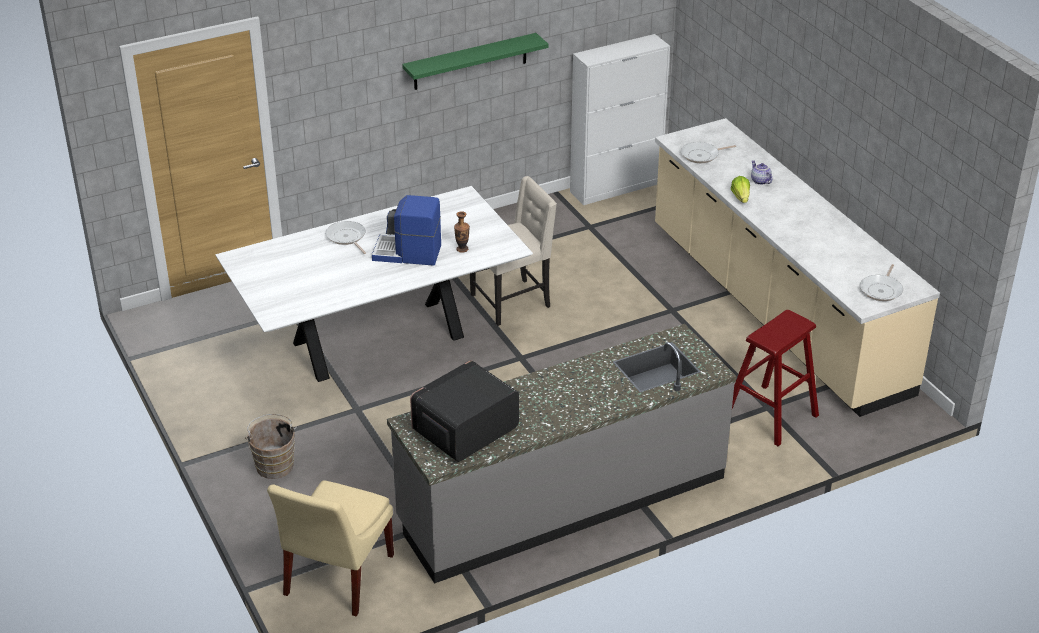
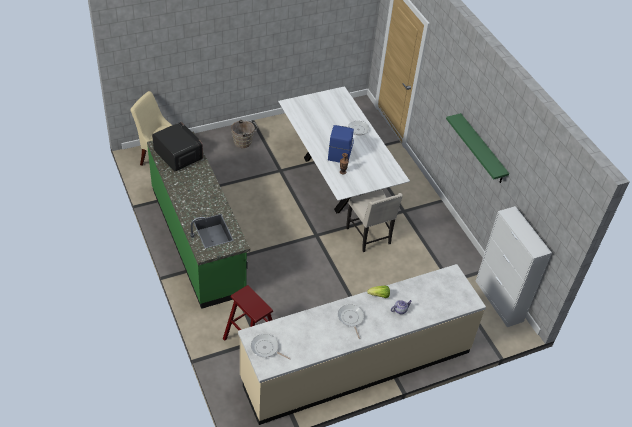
camera: 90 degrees right, 10 degrees up
(562, 500) = (198, 239): grey counter -> green counter
(702, 155) = (433, 284): frying pan -> frying pan (351, 319)

